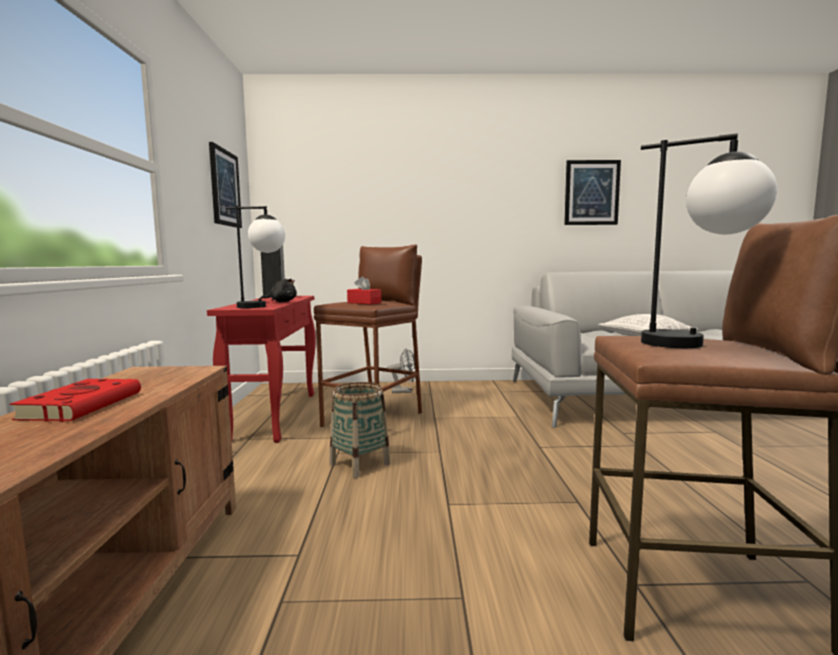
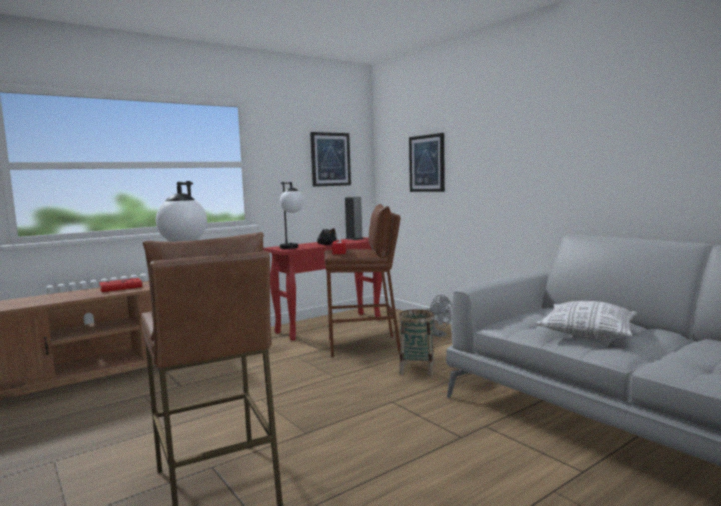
camera: 55 degrees right, 0 degrees up
(360, 464) = (287, 365): basket -> basket (417, 369)
(591, 193) = (658, 129): picture -> picture (427, 163)

